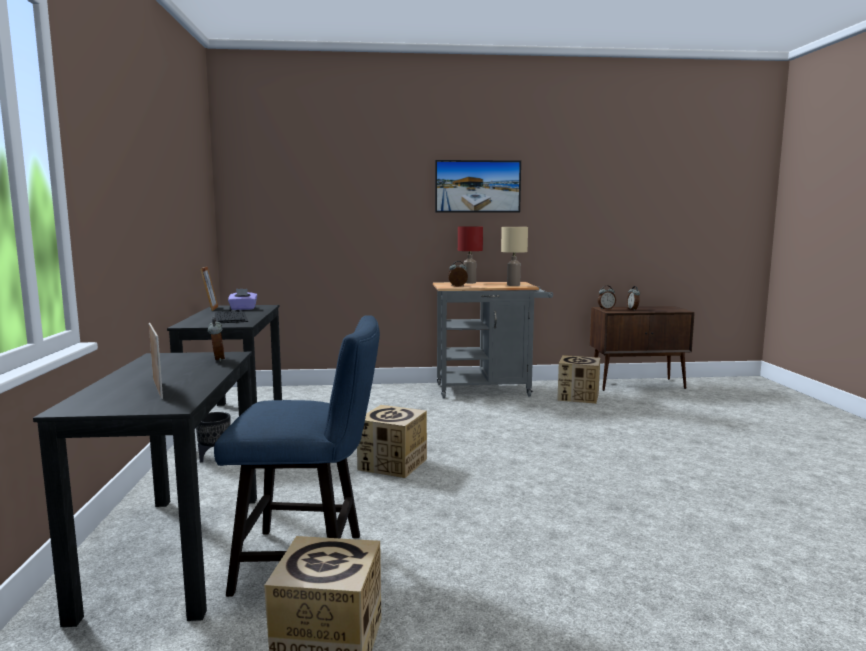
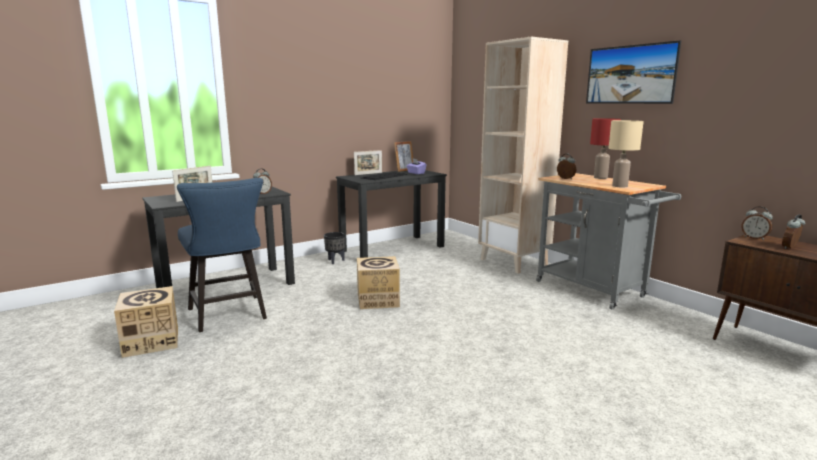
camera: 60 degrees right, 5 degrees up
(192, 318) = (368, 174): none -> picture frame
(383, 392) = (514, 262): none -> beige bookcase
(578, 397) = (659, 330): cardboard box -> none

